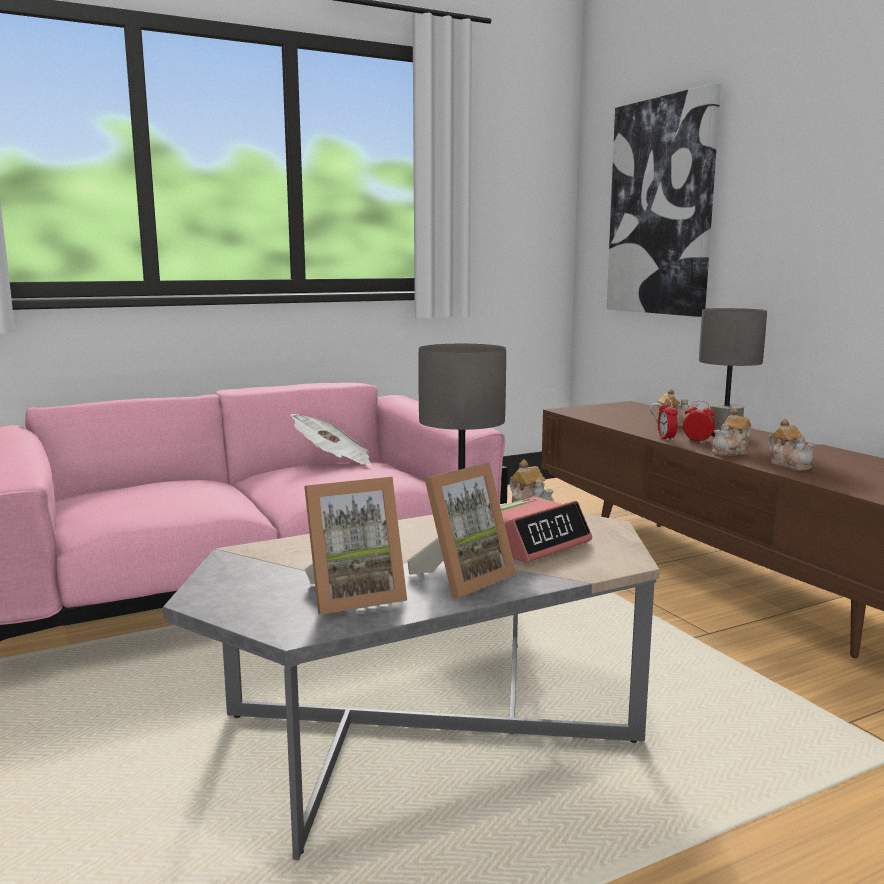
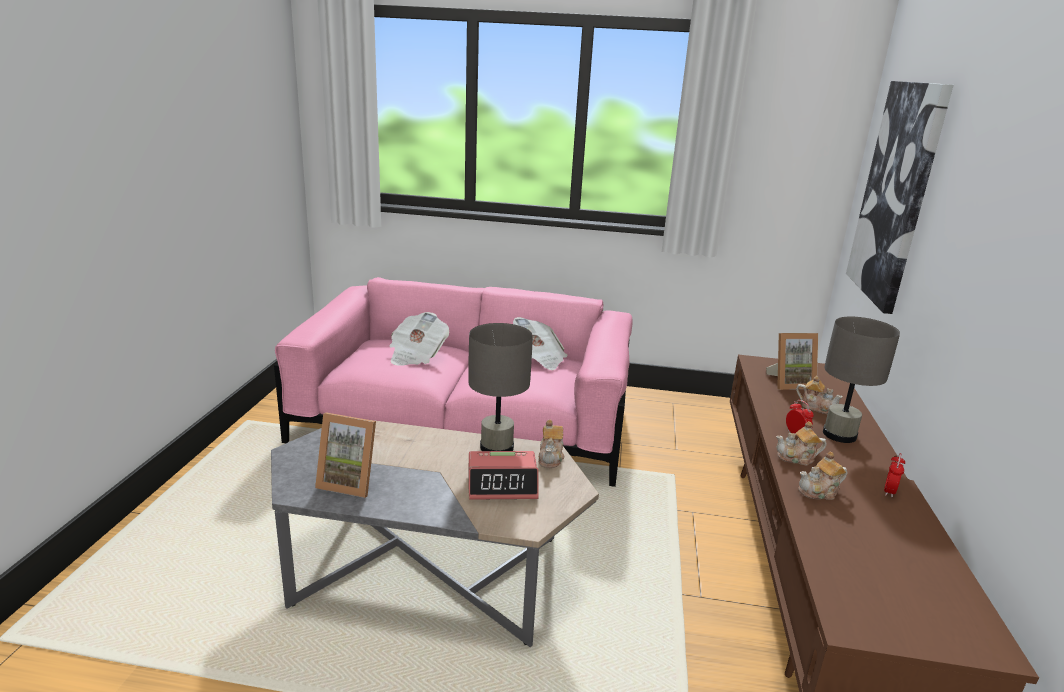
camera: 35 degrees right, 10 degrees up
(176, 488) = (416, 355): none -> newspaper
(462, 578) = (418, 495): picture frame -> picture frame (789, 383)
(666, 438) = (772, 423): alarm clock -> alarm clock (889, 491)
(790, 465) = (819, 492): teapot -> teapot turned 60 degrees clockwise

